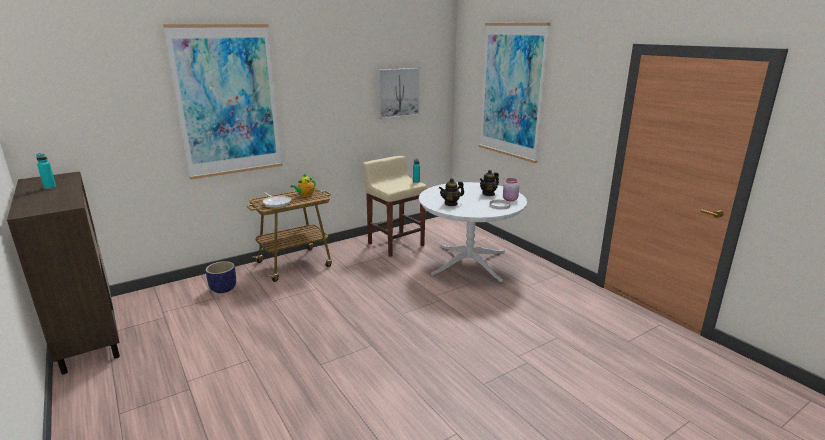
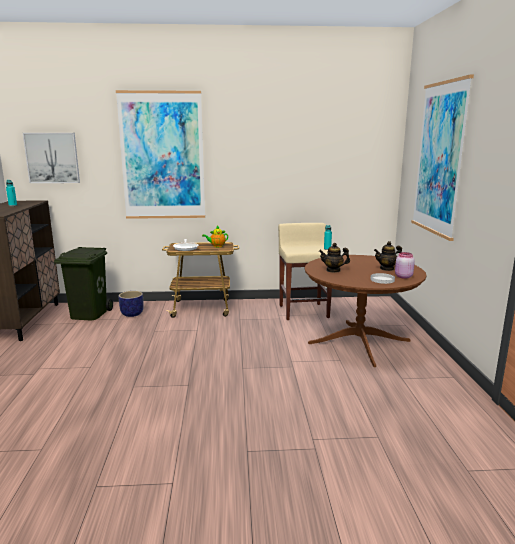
camera: 30 degrees right, 5 degrees down
(167, 302) = (88, 314): none -> green trash can
(398, 93) = (331, 160): picture -> picture (52, 158)
(469, 263) = (359, 342): white dining table -> brown dining table

